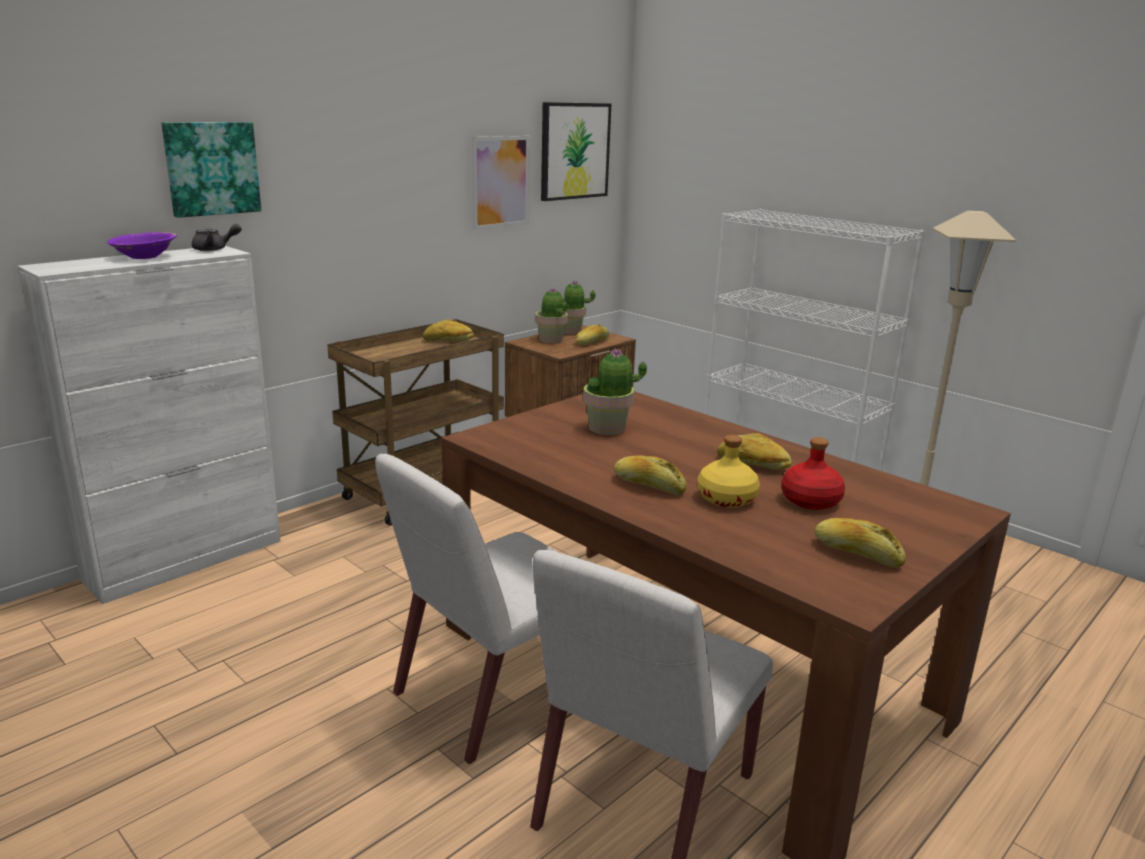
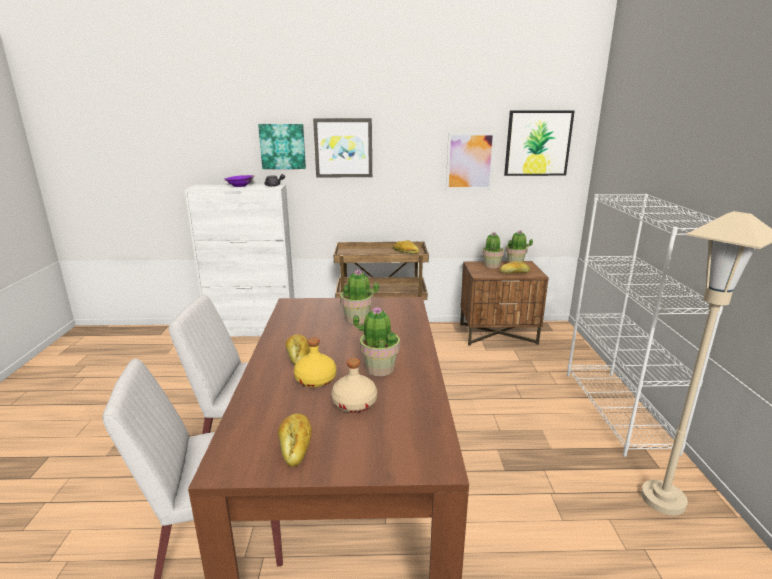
camera: 45 degrees right, 0 degrees up
(321, 167) = (343, 148): none -> picture
(752, 464) = (379, 368): bread -> potted plant
(811, 501) = (354, 403): red bottle -> beige bottle

